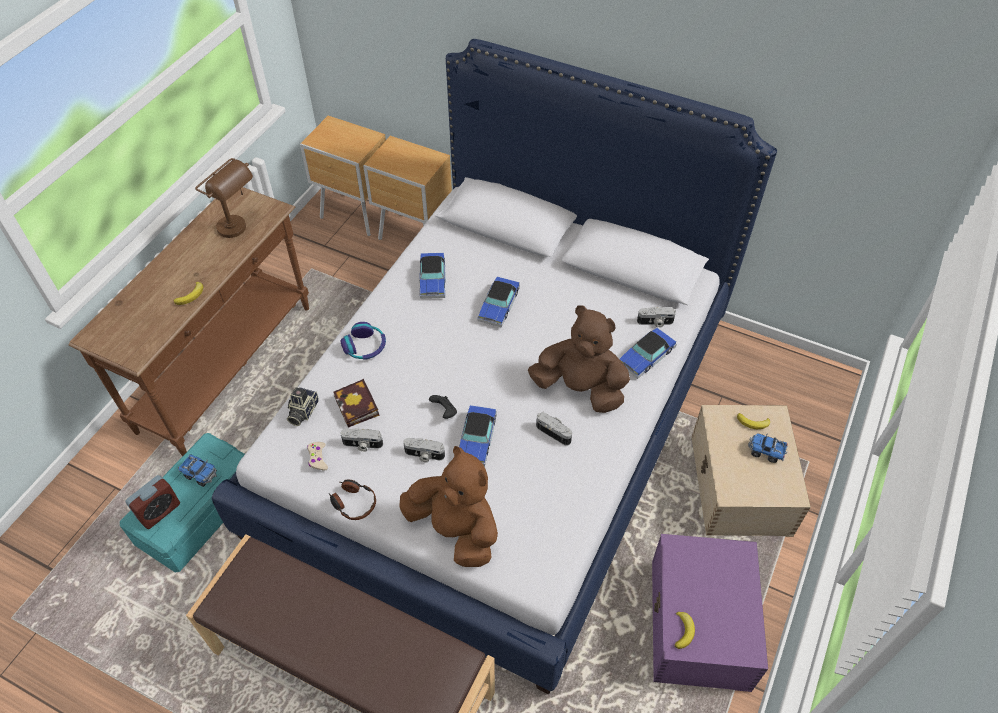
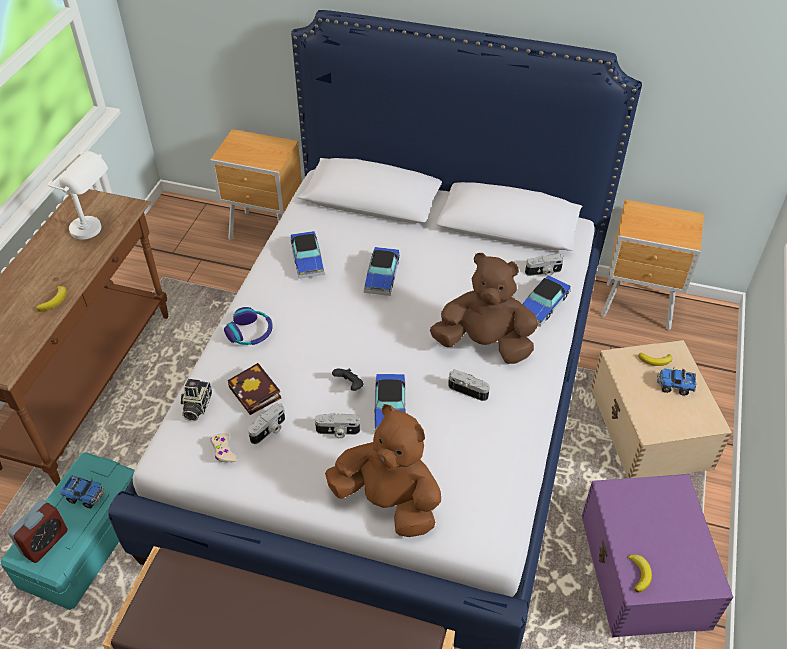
camera: 10 degrees left, 5 degrees down
(240, 231) = (95, 231): brown table lamp -> white table lamp
(353, 503) = (272, 491): headphones -> none
(356, 215) = (201, 220): brown nightstand -> brown nightstand (639, 308)
(362, 445) = (269, 430): camera -> camera turned 45 degrees counterclockwise

